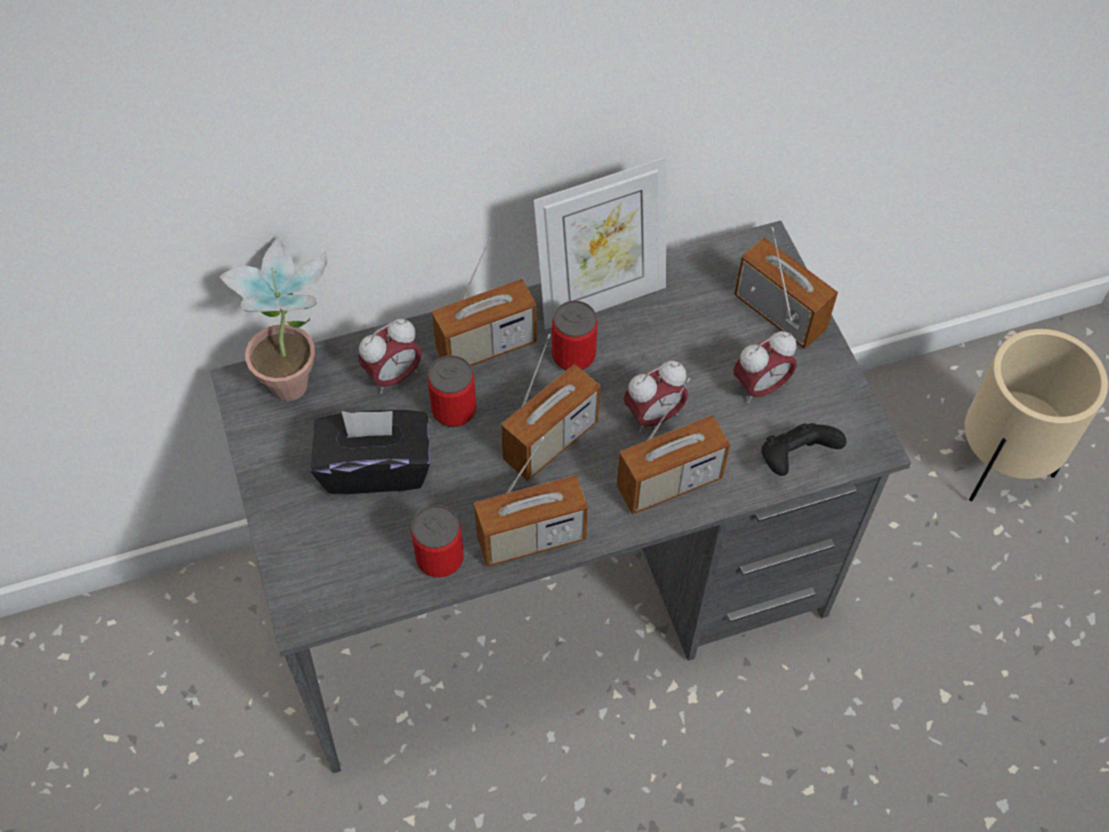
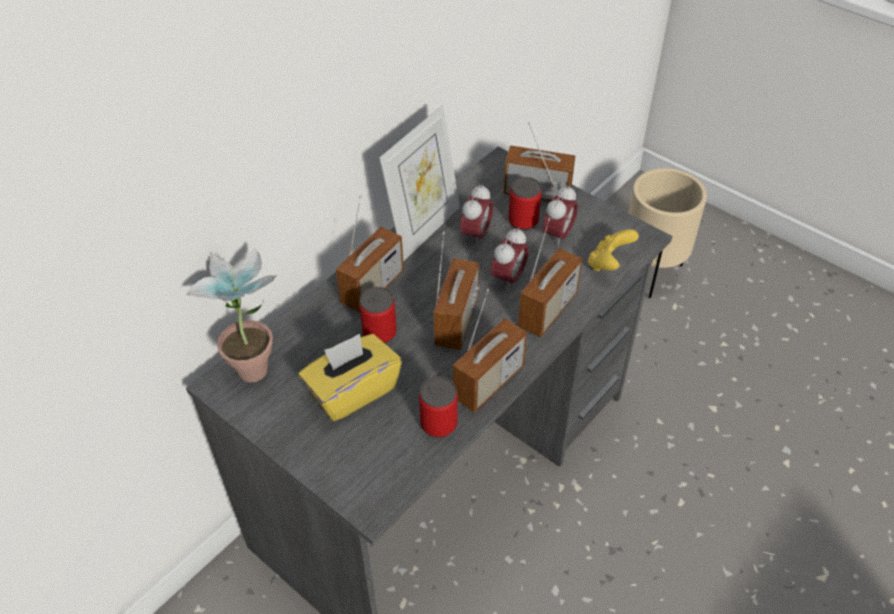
camera: 30 degrees left, 10 degrees down
(375, 467) = (352, 391): black tissue box -> yellow tissue box
(393, 376) = (323, 332): alarm clock -> alarm clock (476, 235)
(573, 356) = (432, 268): can -> can (523, 221)
(794, 459) = (608, 263): black game controller -> yellow game controller

